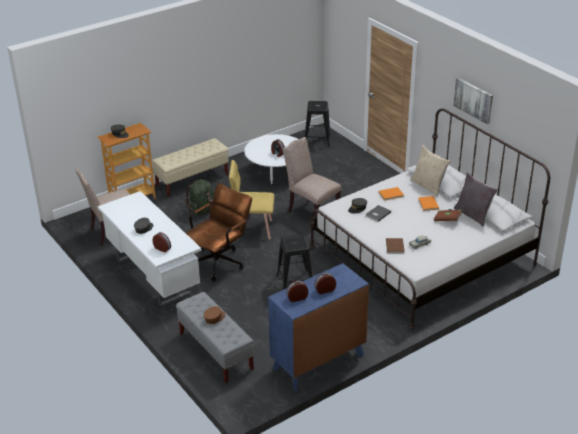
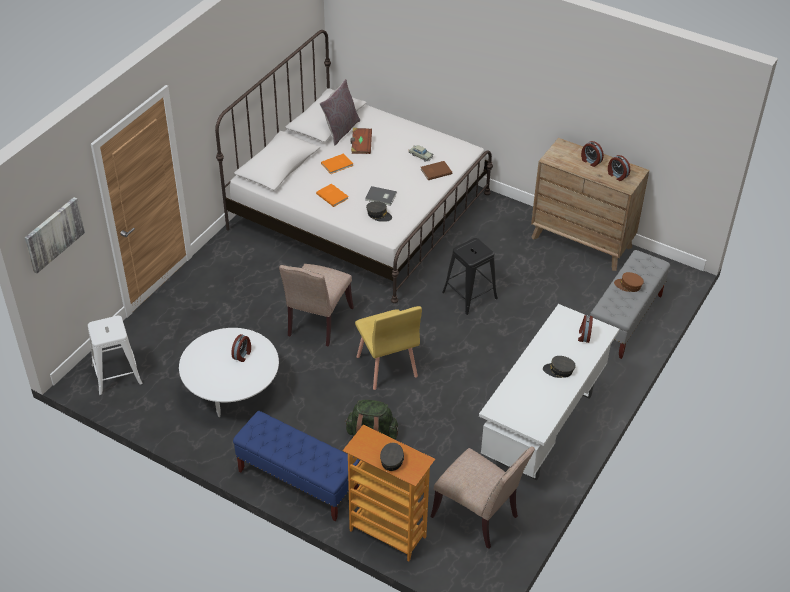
camera: 115 degrees left, 10 degrees up
(192, 180) = (297, 481): beige bench -> blue bench
(220, 261) = (472, 374): brown office chair -> none
(317, 140) = (117, 374): black stool -> white stool
(318, 361) = (581, 242): blue dresser -> brown dresser
(428, 186) = (297, 172): beige pillow -> none
(473, 100) = (242, 63): picture -> picture (53, 234)

